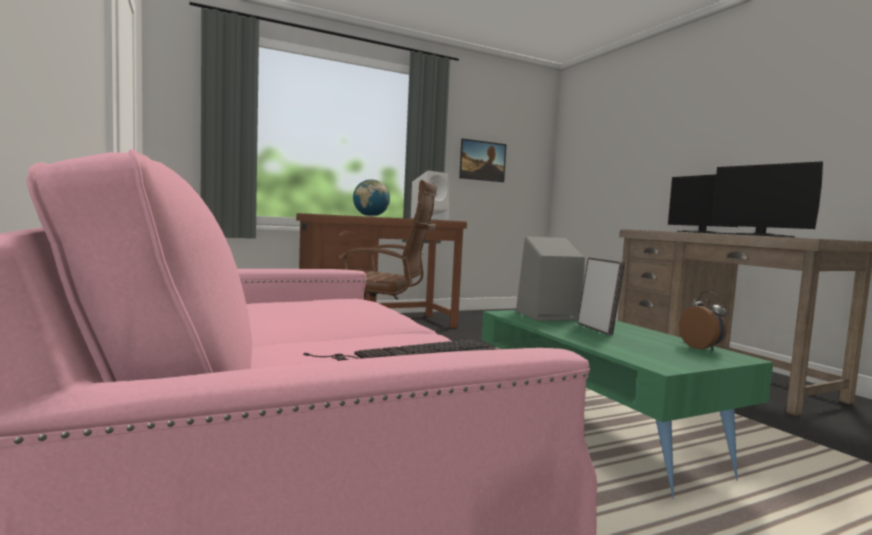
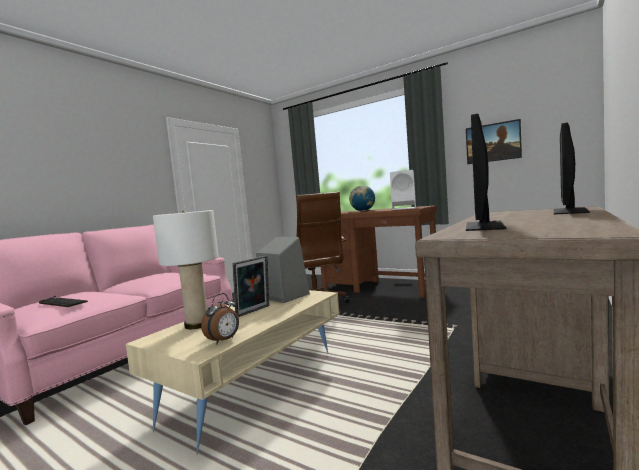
camera: 60 degrees right, 0 degrees up
(594, 429) = (255, 386): green coffee table -> beige coffee table
(621, 347) = (197, 325): none -> white table lamp

